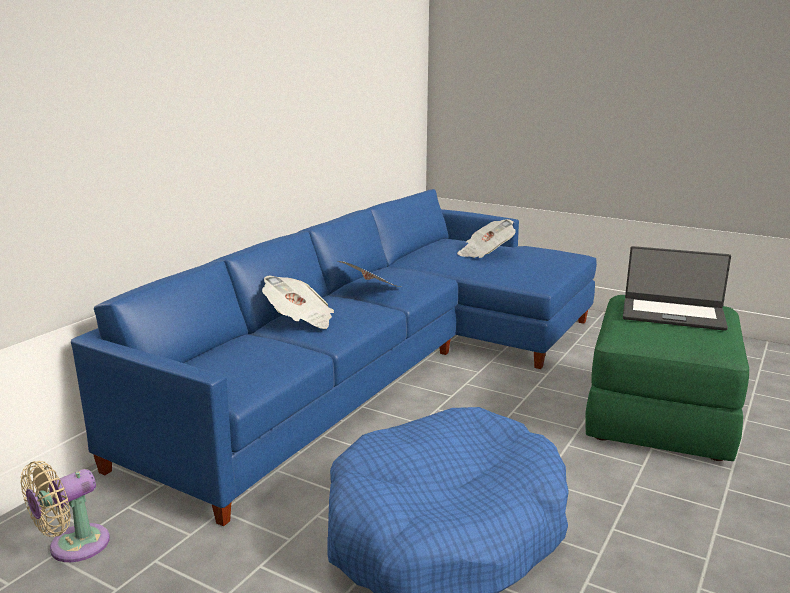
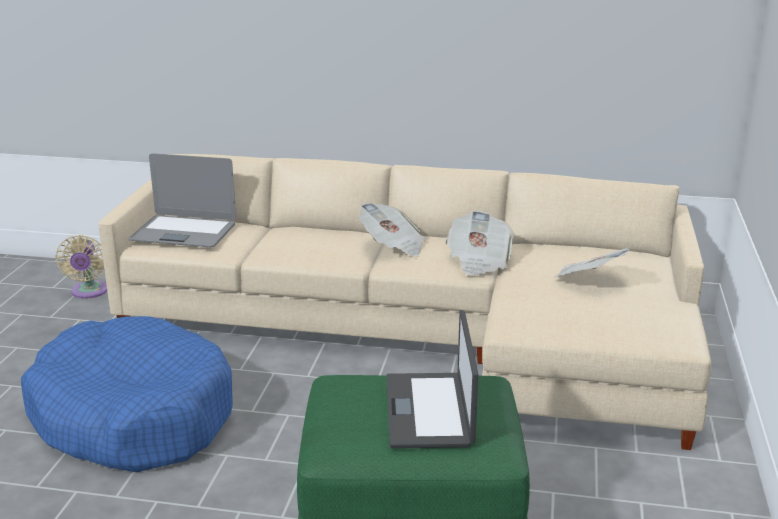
camera: 70 degrees right, 5 degrees up
(73, 547) = (89, 292): beige fan -> beige fan turned 120 degrees counterclockwise
(231, 366) = (184, 232): none -> laptop
(300, 320) = (291, 234): newspaper -> newspaper (478, 261)
(386, 363) = (427, 335): blue sofa -> beige sofa

